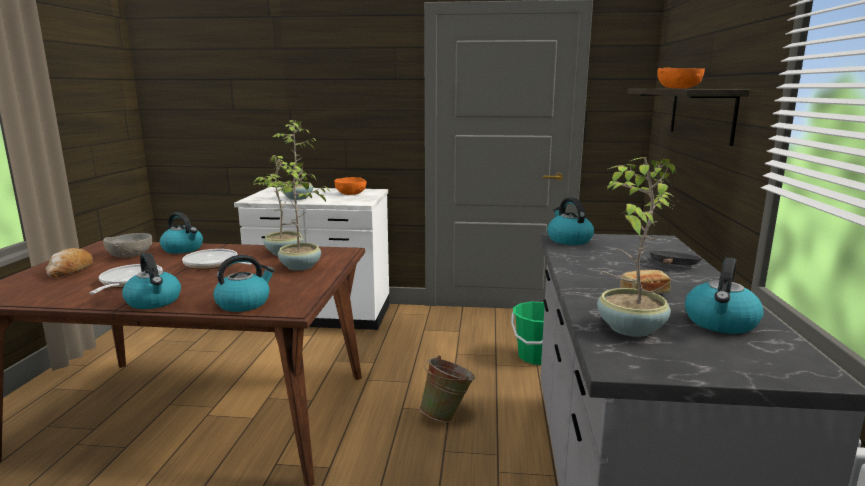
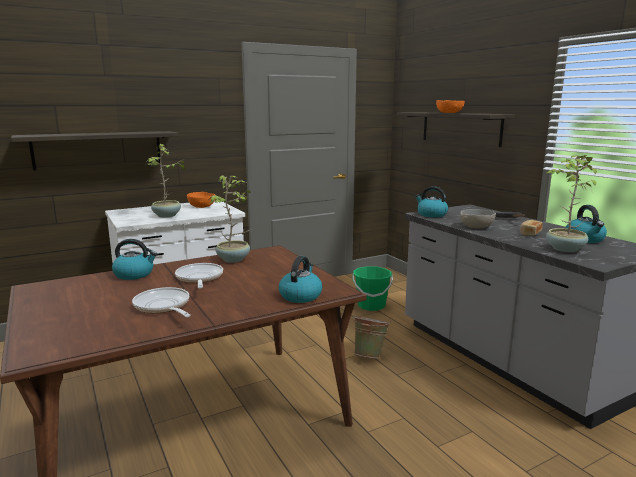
camera: 35 degrees left, 0 degrees up
(70, 271) = (71, 313): bread -> none
(130, 255) = (95, 289): grey bowl -> grey bowl (476, 226)
(154, 302) = (230, 312): kettle -> none
(214, 264) = (199, 278): frying pan -> frying pan turned 75 degrees clockwise
(266, 124) = (98, 149): none -> shelf
(300, 267) = (273, 266): potted plant -> none

